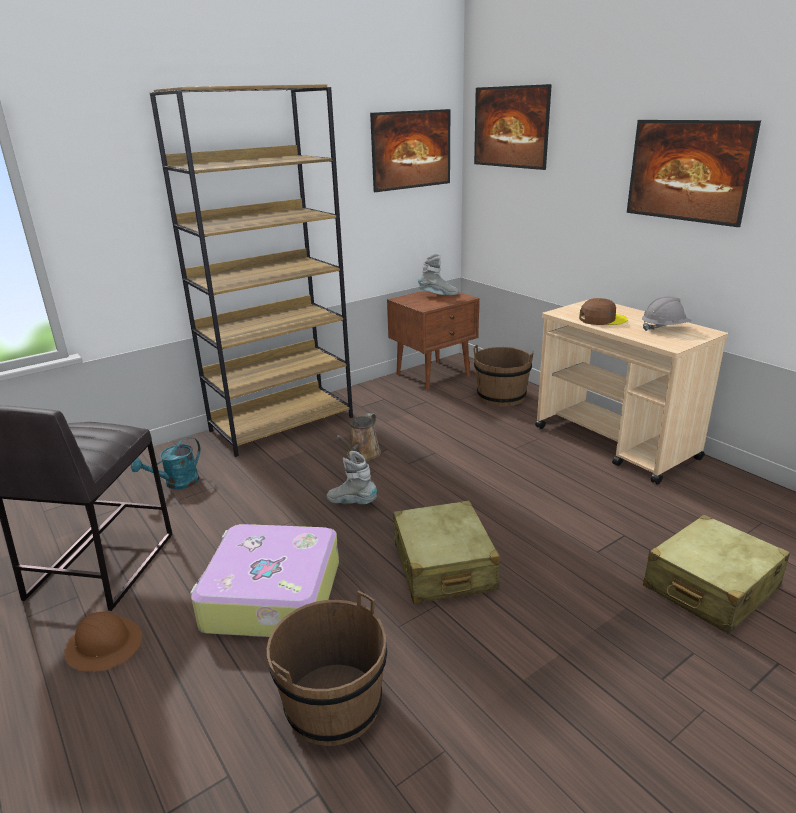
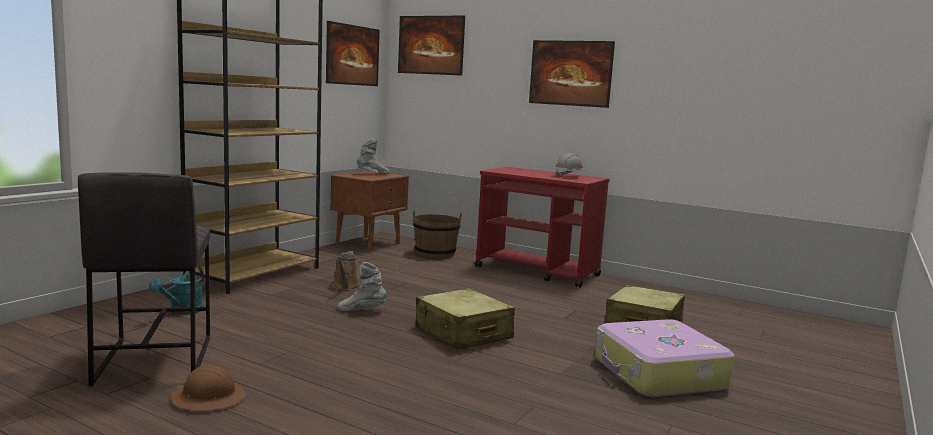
camera: 25 degrees left, 15 degrees down
(270, 596) = (337, 359): suitcase -> suitcase (658, 374)
(333, 705) = (438, 399): brown bucket -> none
(602, 319) = (524, 173): brown cap -> none
(615, 443) = (538, 271): beige cart -> red cart

